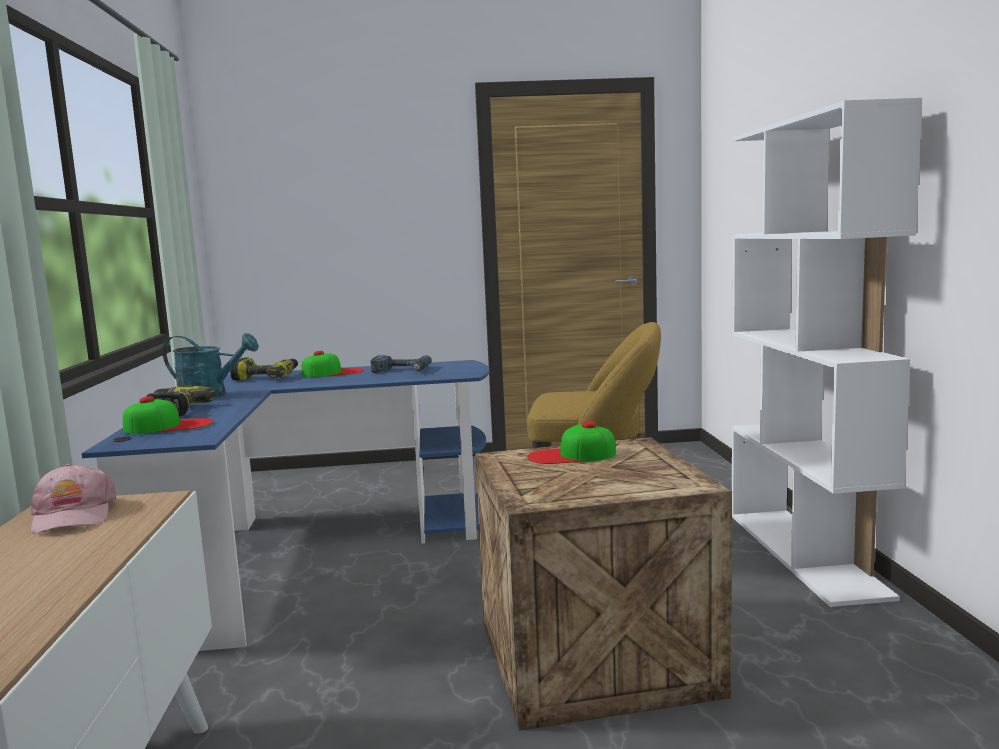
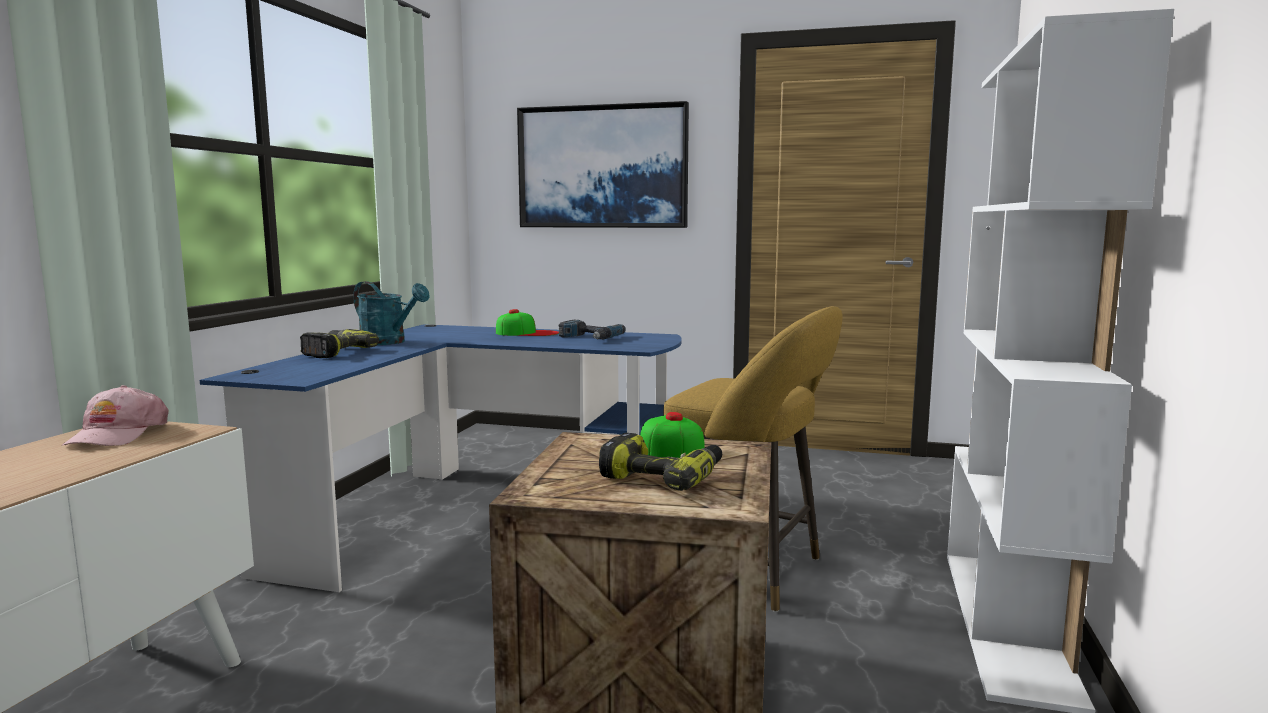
camera: 20 degrees right, 0 degrees up
(169, 426) = (302, 365): cap -> none
(266, 377) = (465, 331): power drill -> power drill (663, 476)
(350, 207) = (602, 167): none -> picture

